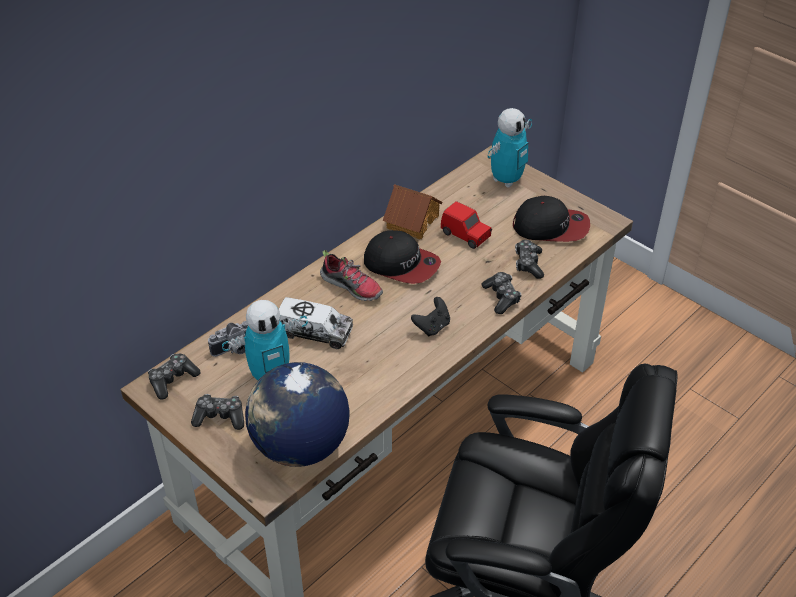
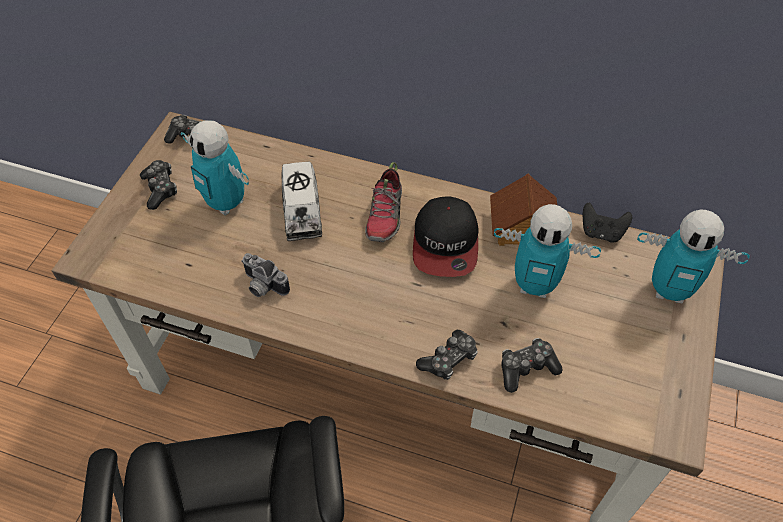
camera: 65 degrees right, 10 degrees up
(234, 350) = (249, 163): camera -> camera (262, 286)
(300, 446) = (144, 262): globe -> none
(432, 327) = (362, 308): black game controller -> black game controller (601, 232)
(466, 235) = (534, 285): red toy car -> toy robot
(551, 227) = (615, 370): cap -> none

